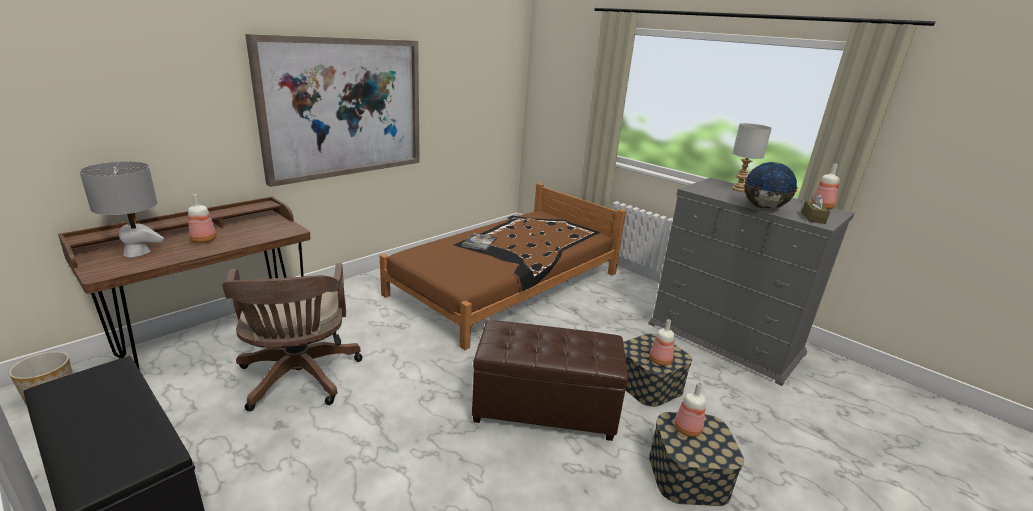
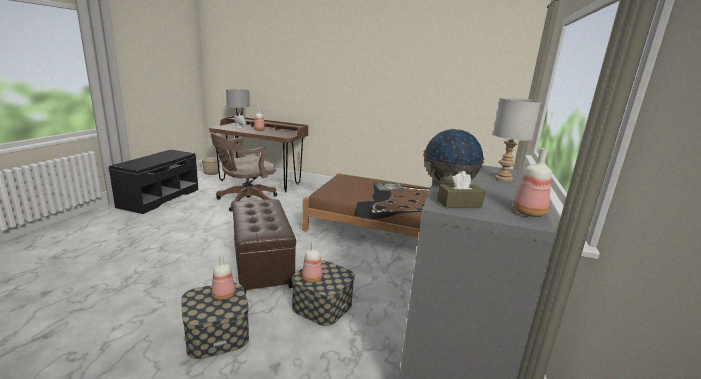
camera: 65 degrees right, 5 degrees down
(344, 108) = (355, 84): picture -> none

